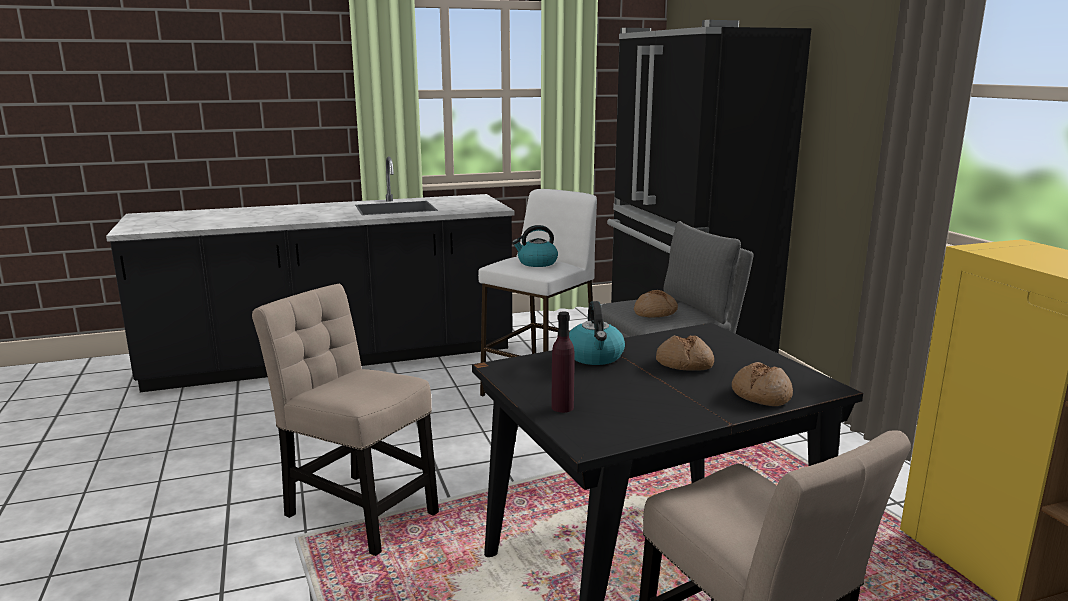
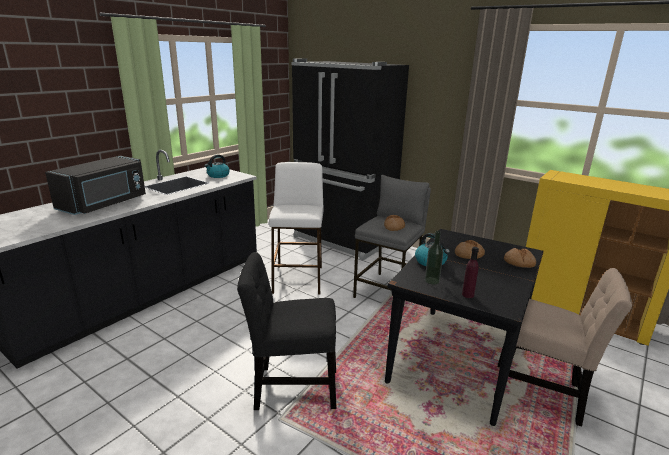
camera: 35 degrees left, 5 degrees up
(282, 215) = (105, 204): none -> black microwave
(357, 510) = (291, 388): beige chair -> black chair
(536, 263) = (301, 208): kettle -> kettle (218, 175)
(544, 377) = (432, 280): none -> bottle

